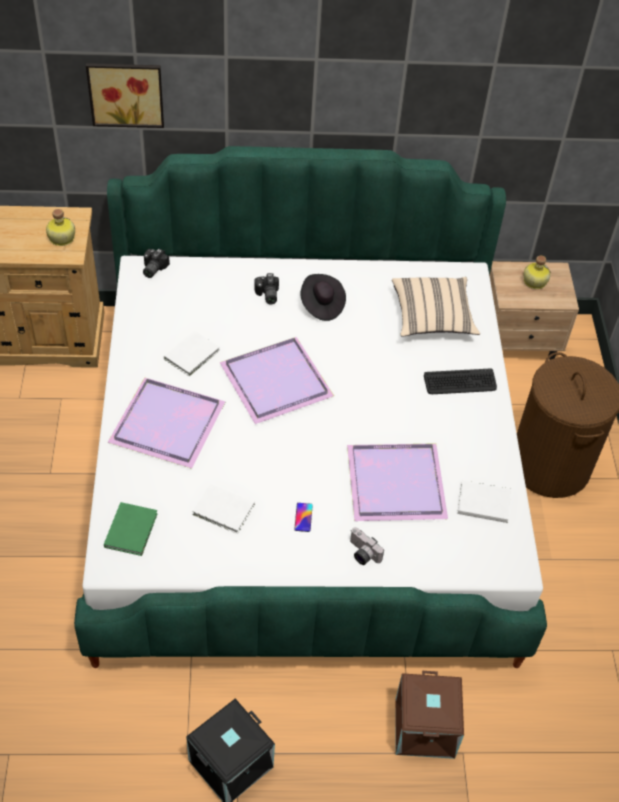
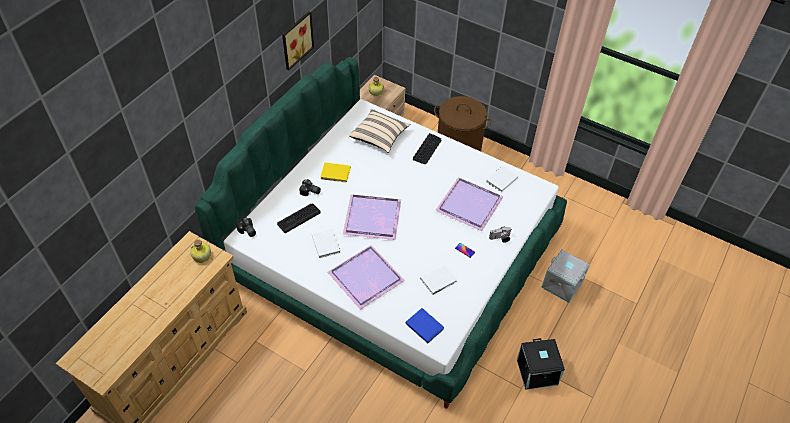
camera: 55 degrees left, 0 degrees up
(126, 93) = (186, 146): picture -> picture (296, 39)
(132, 529) = (424, 325): green book -> blue book
(213, 306) = (298, 218): none -> keyboard
(321, 305) = (336, 173): black hat -> yellow book
(426, 728) = (562, 284): brown storage box -> grey storage box

